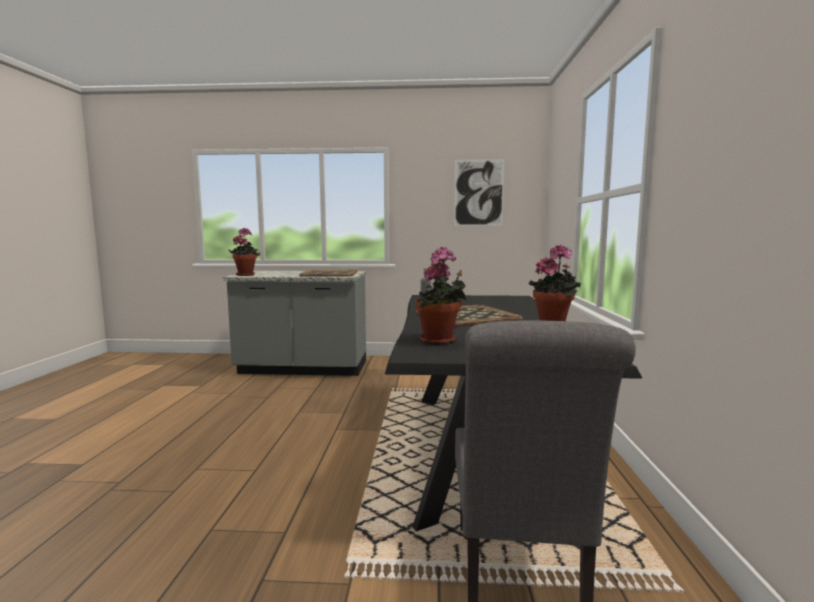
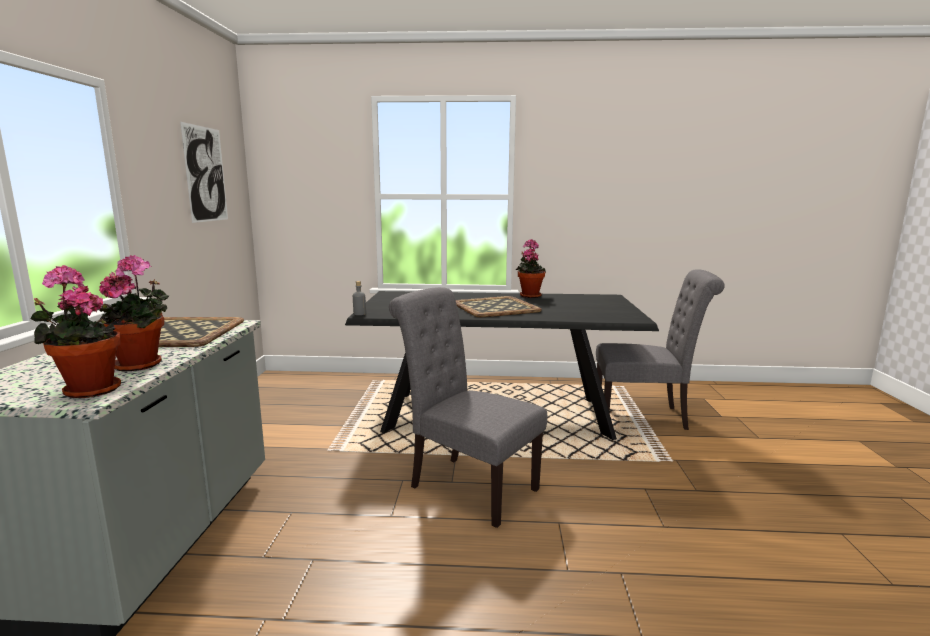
camera: 90 degrees left, 5 degrees up
(327, 434) = (466, 486): none -> grey chair
(440, 341) = (594, 314): potted plant -> potted plant (143, 364)

